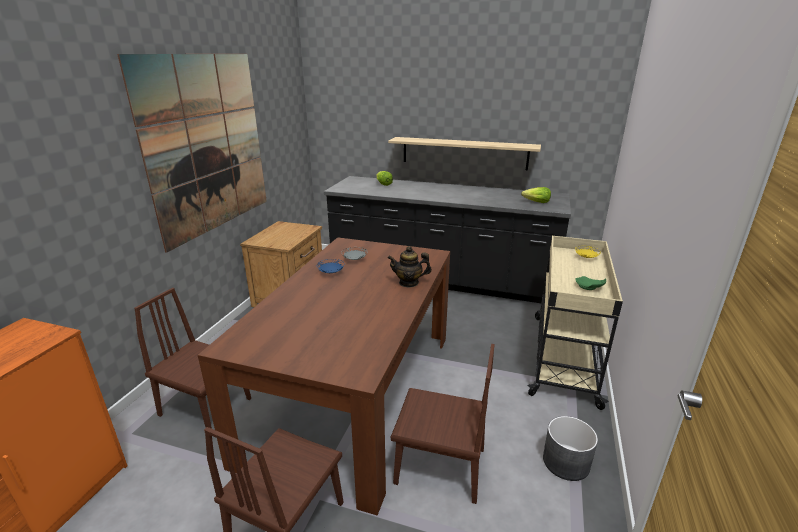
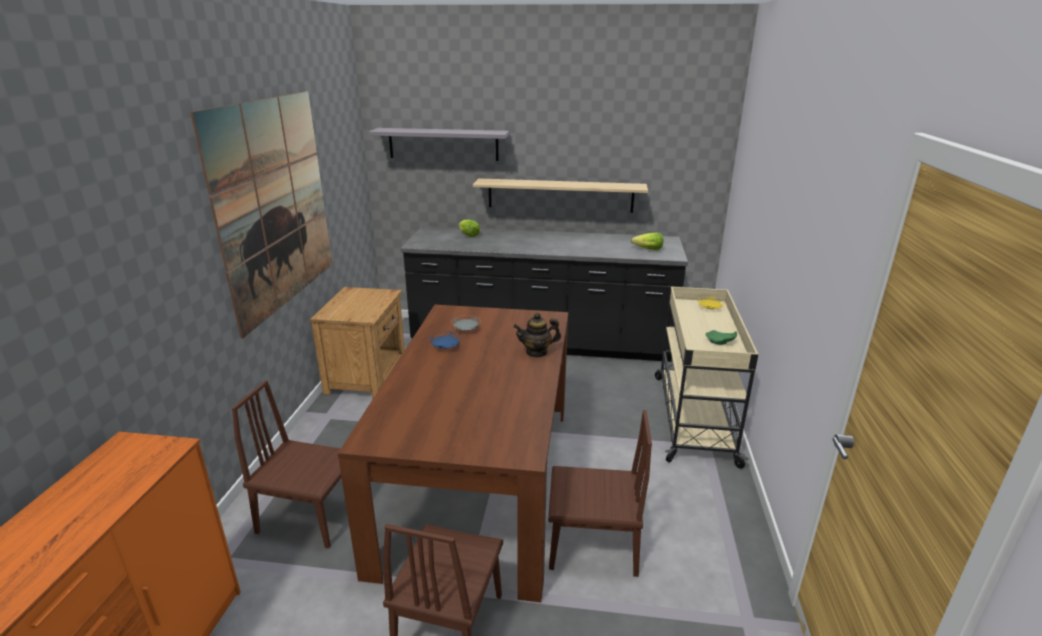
camera: 10 degrees left, 0 degrees up
(368, 107) = (443, 144): none -> grey shelf
(566, 462) = (717, 524): grey planter -> none

